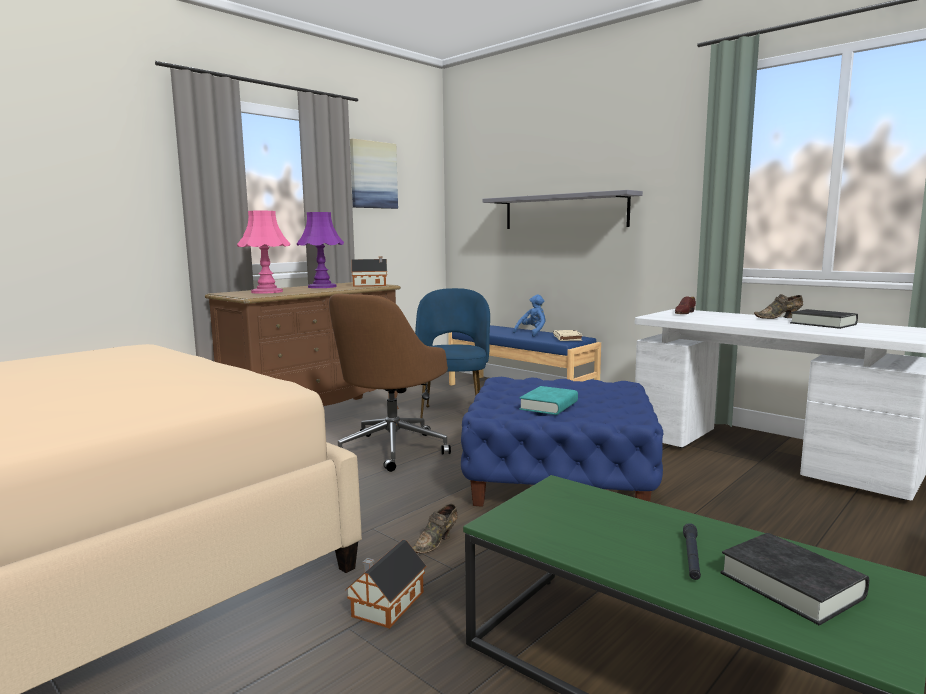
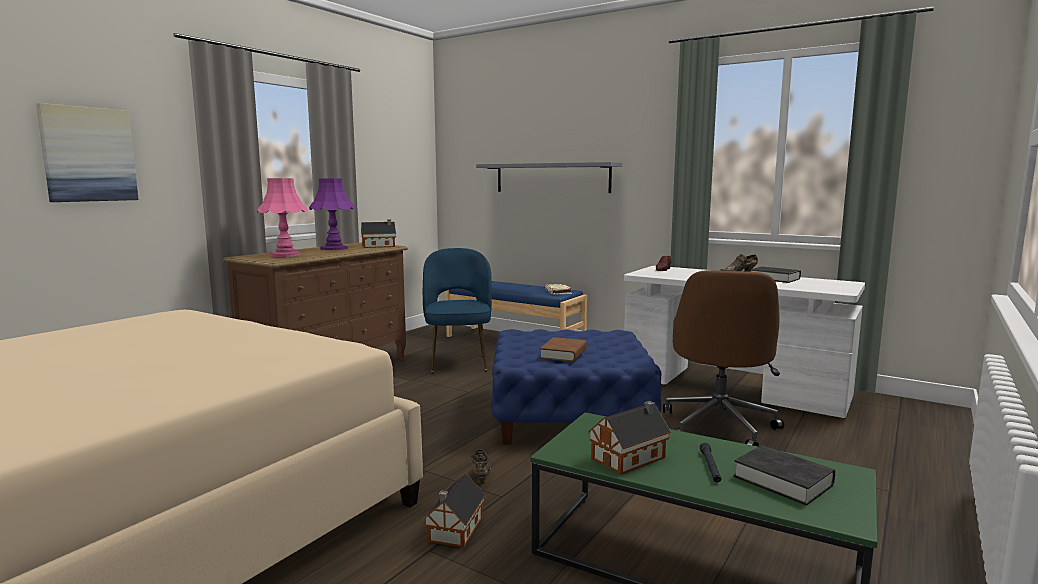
camera: 10 degrees left, 0 degrees up
(373, 175) = (372, 140): picture -> picture (89, 154)
(392, 450) = (414, 399): brown office chair -> brown office chair (719, 427)
(437, 542) = (481, 476): brown shoe -> brown shoe turned 150 degrees clockwise
(532, 333) = (525, 287): blue plush toy -> none
(549, 406) = (563, 354): turquoise book -> brown book
(588, 536) = (631, 457): none -> toy house

